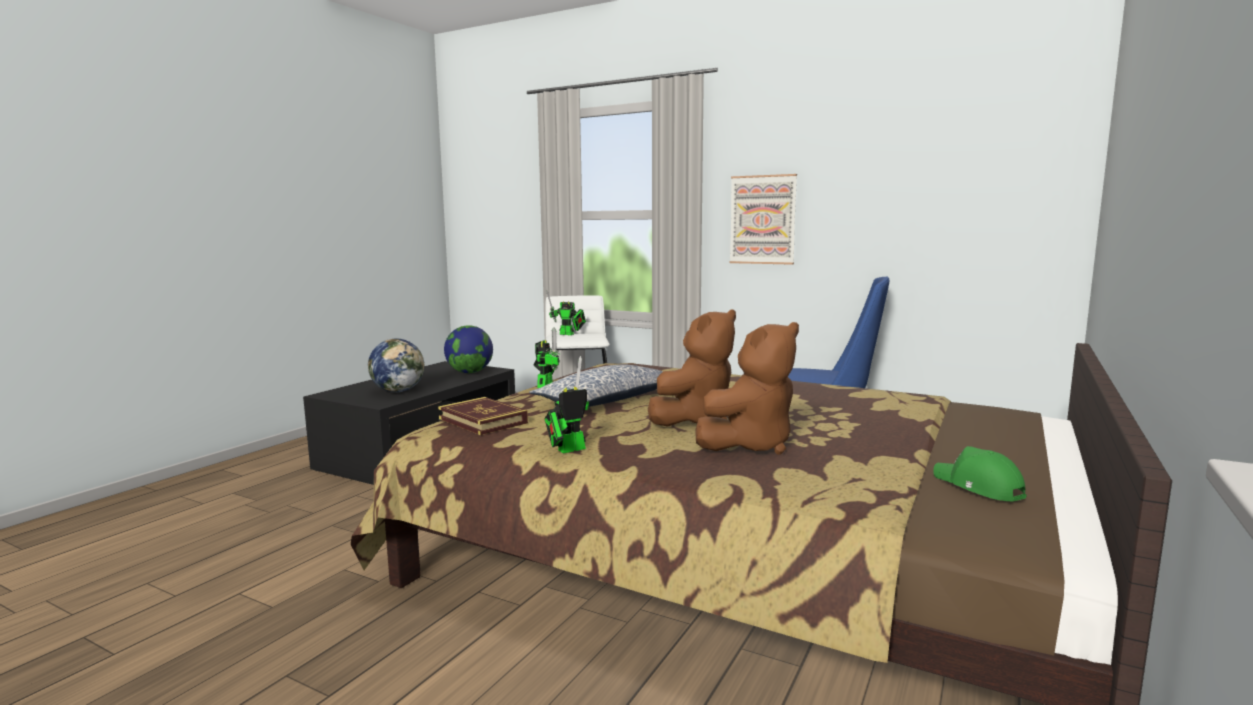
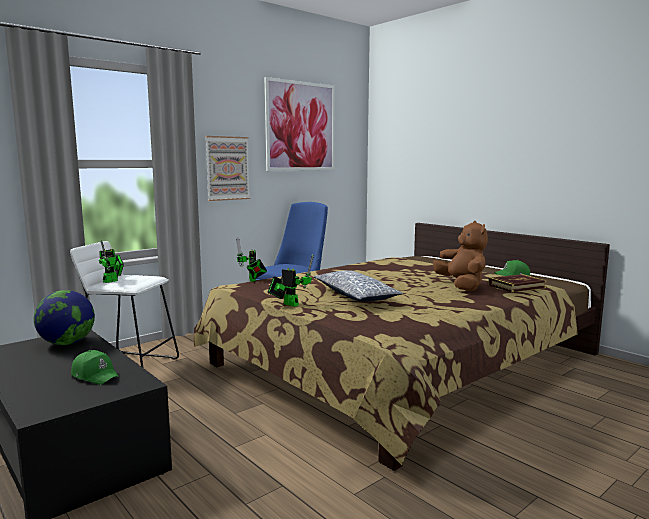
camera: 70 degrees left, 0 degrees up
(398, 391) = (95, 375): globe -> green cap
(482, 421) = (378, 323): book -> book (517, 286)
(567, 450) = (456, 312): toy robot -> toy robot (252, 280)
(695, 420) = (413, 287): brown plush toy -> none
(906, 148) = (300, 126): none -> picture

